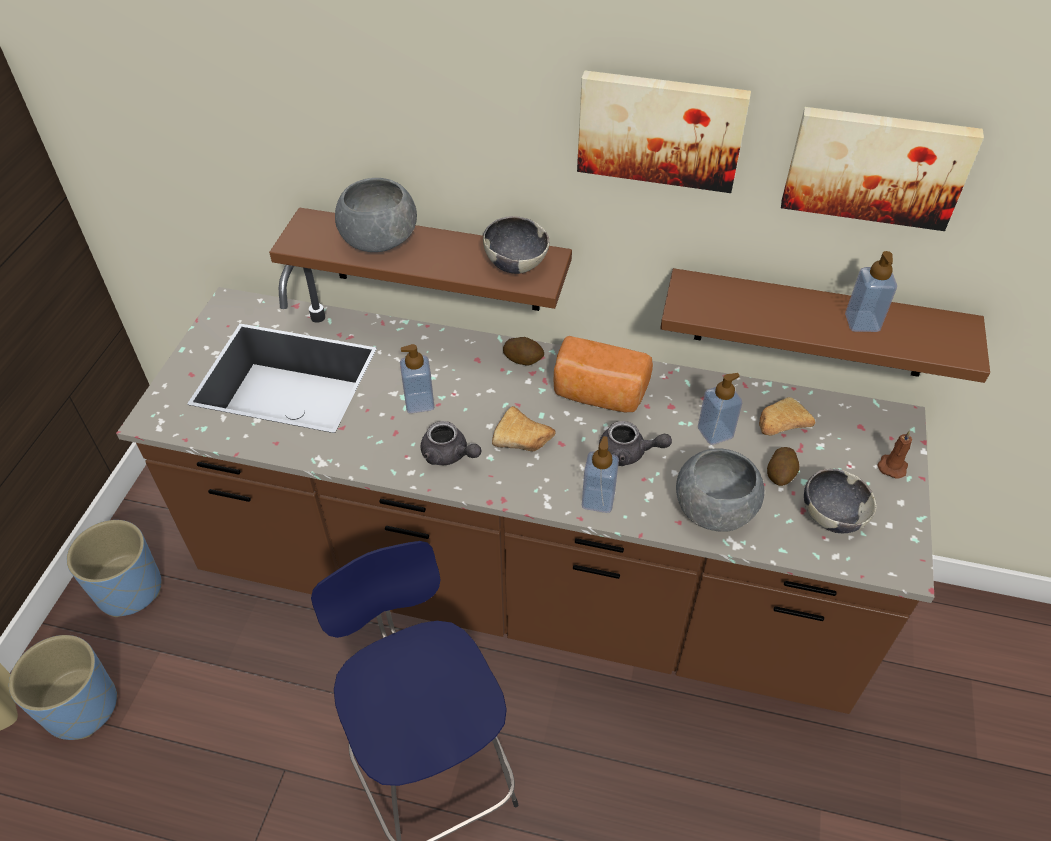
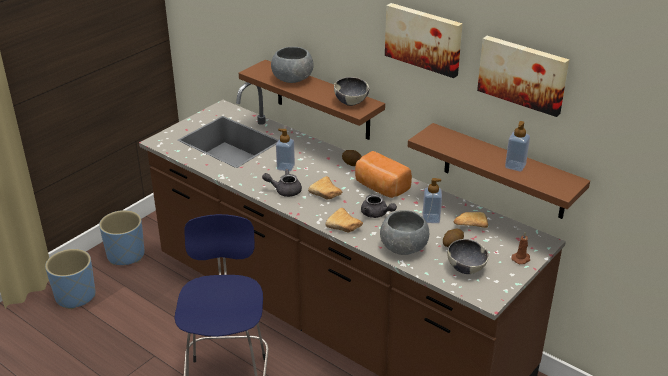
camera: 25 degrees right, 15 degrees down
(449, 455) = (284, 190): grey teapot -> grey teapot turned 120 degrees clockwise
(598, 500) = (345, 227): soap dispenser -> bread

